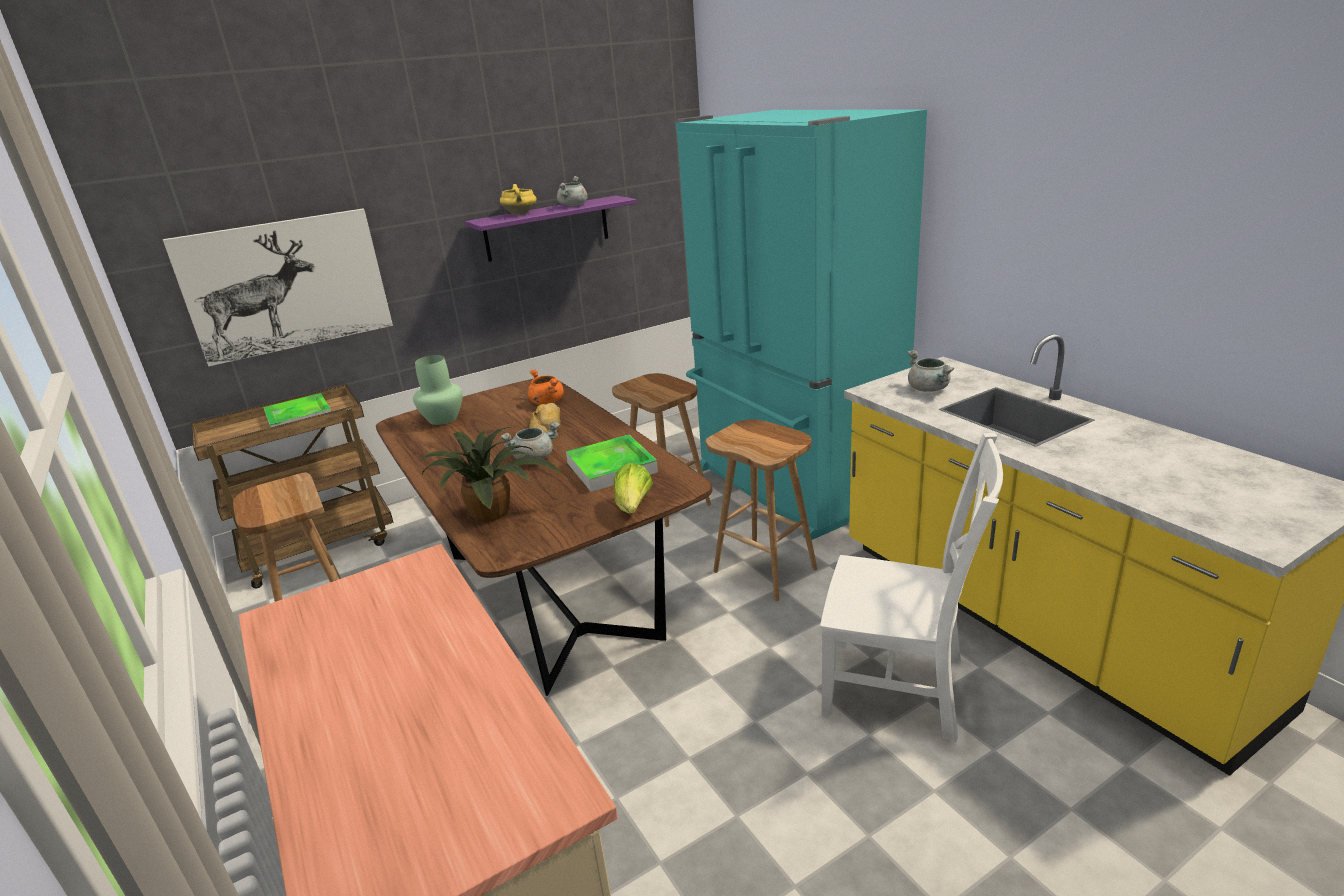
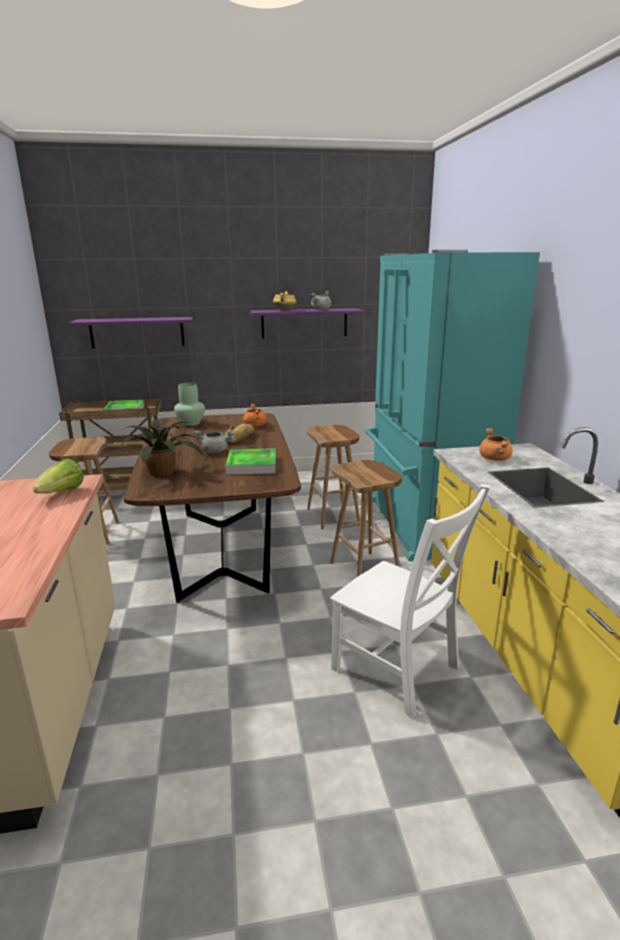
camera: 20 degrees right, 5 degrees down
(286, 285) = (137, 332): picture -> purple shelf
(633, 507) = (240, 487): lettuce -> lettuce (62, 493)
(929, 389) = (495, 459): grey cooking pot -> orange cooking pot

